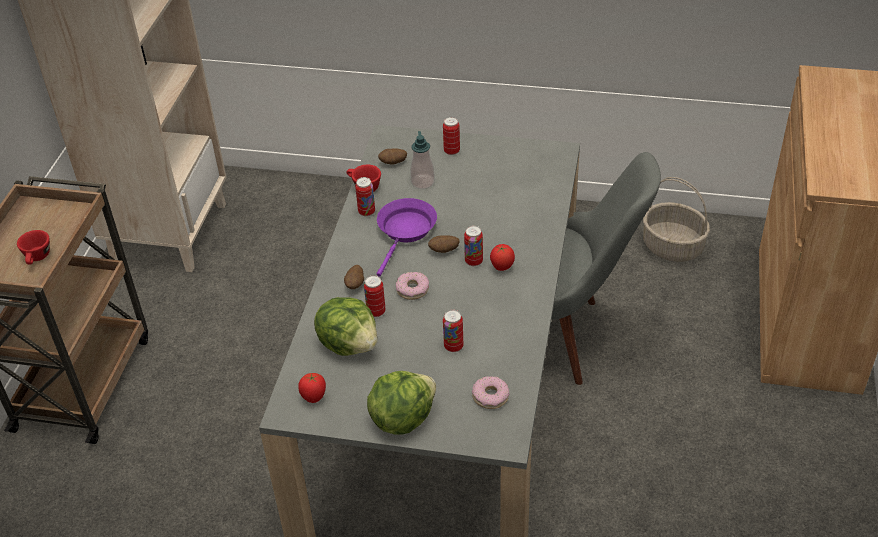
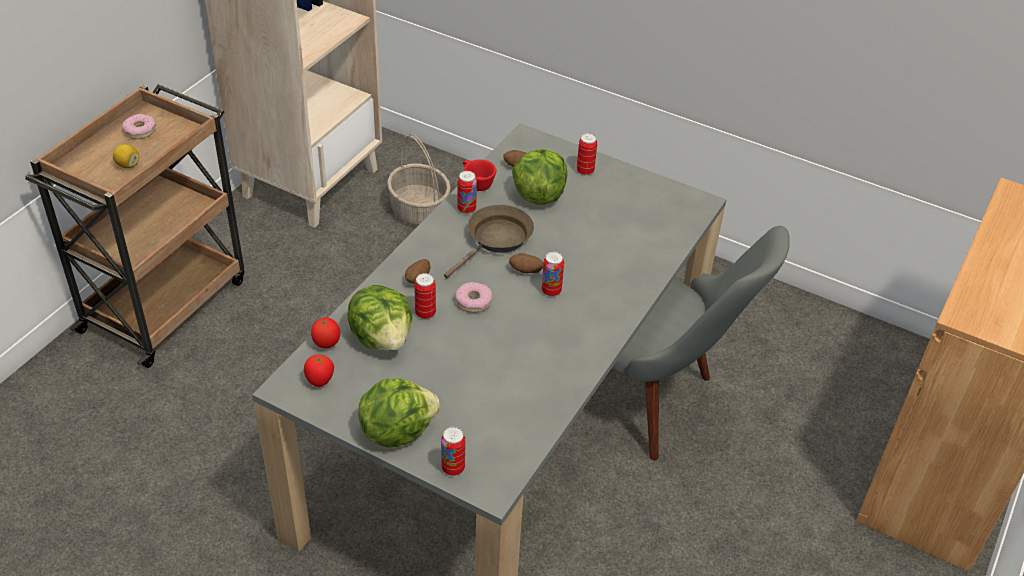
camera: 15 degrees right, 0 degrees up
(37, 258) = (127, 165): red cup -> lemon
(405, 231) = (496, 240): purple frying pan -> brown frying pan
(422, 182) = (539, 195): soap dispenser -> lettuce
(453, 346) = (486, 373): can -> can (453, 468)
(490, 396) = (498, 437): donut -> donut (140, 131)
(501, 267) = (577, 306): tomato -> tomato (326, 344)
(673, 247) = (822, 345): basket -> basket (420, 210)

